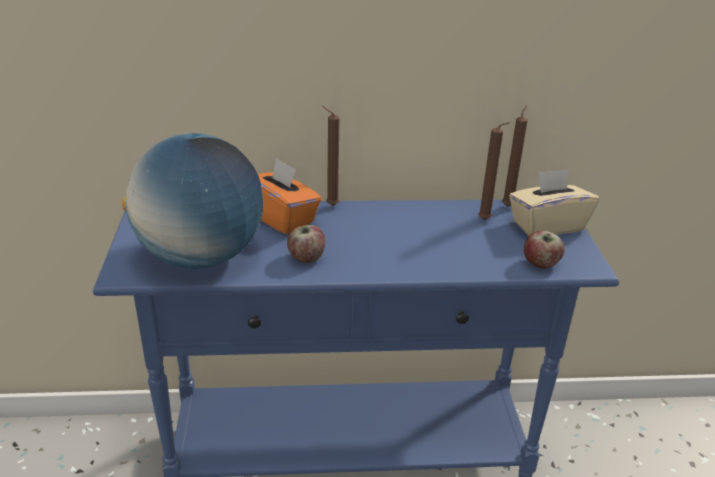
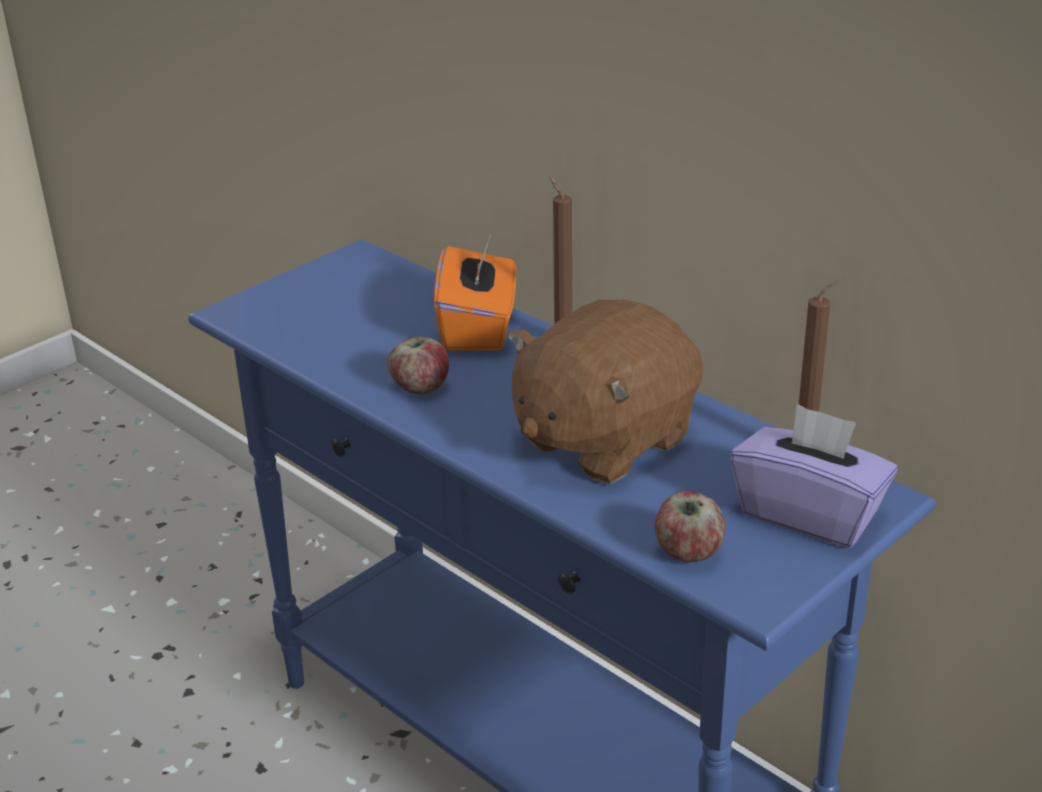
camera: 50 degrees right, 0 degrees up
(201, 257) = (323, 331): globe -> none
(427, 238) = (602, 439): none -> brown plush toy
(486, 220) = (729, 460): brown candle -> none
(547, 225) = (809, 514): beige tissue box -> purple tissue box

